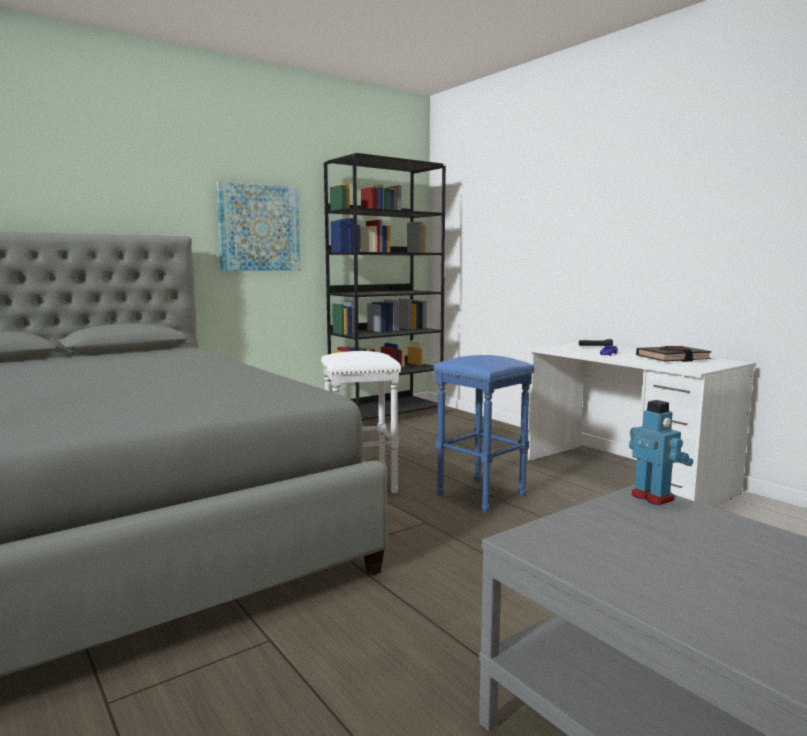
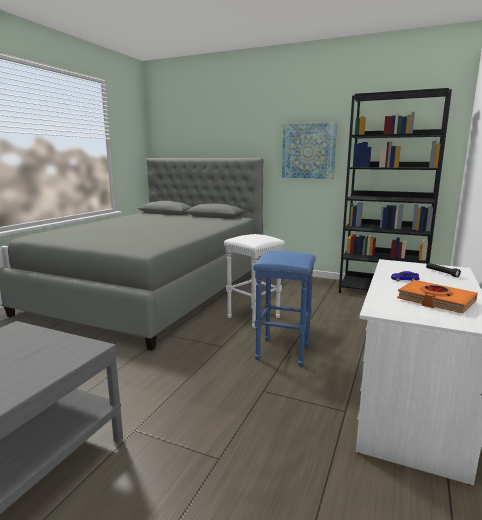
camera: 60 degrees right, 5 degrees up
(653, 497) = (87, 350): toy robot -> none
(672, 358) = (435, 300): black book -> orange book

